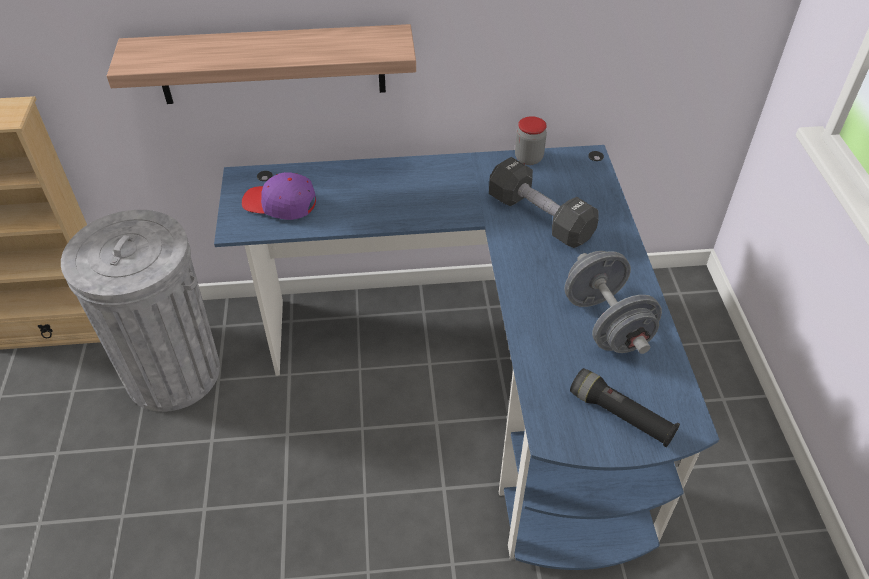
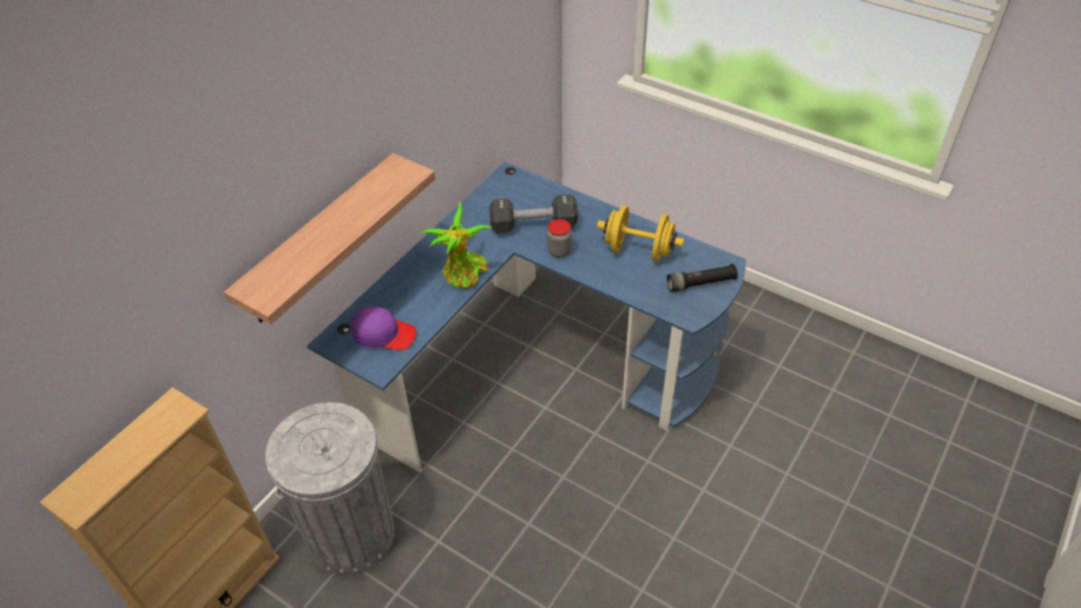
camera: 50 degrees left, 0 degrees up
(280, 204) = (384, 334): purple cap -> purple cap turned 135 degrees counterclockwise
(412, 210) = (463, 275): none -> potted plant
(528, 158) = (478, 198): jar -> jar (559, 251)
(606, 324) = (638, 250): grey dumbbell -> yellow dumbbell

